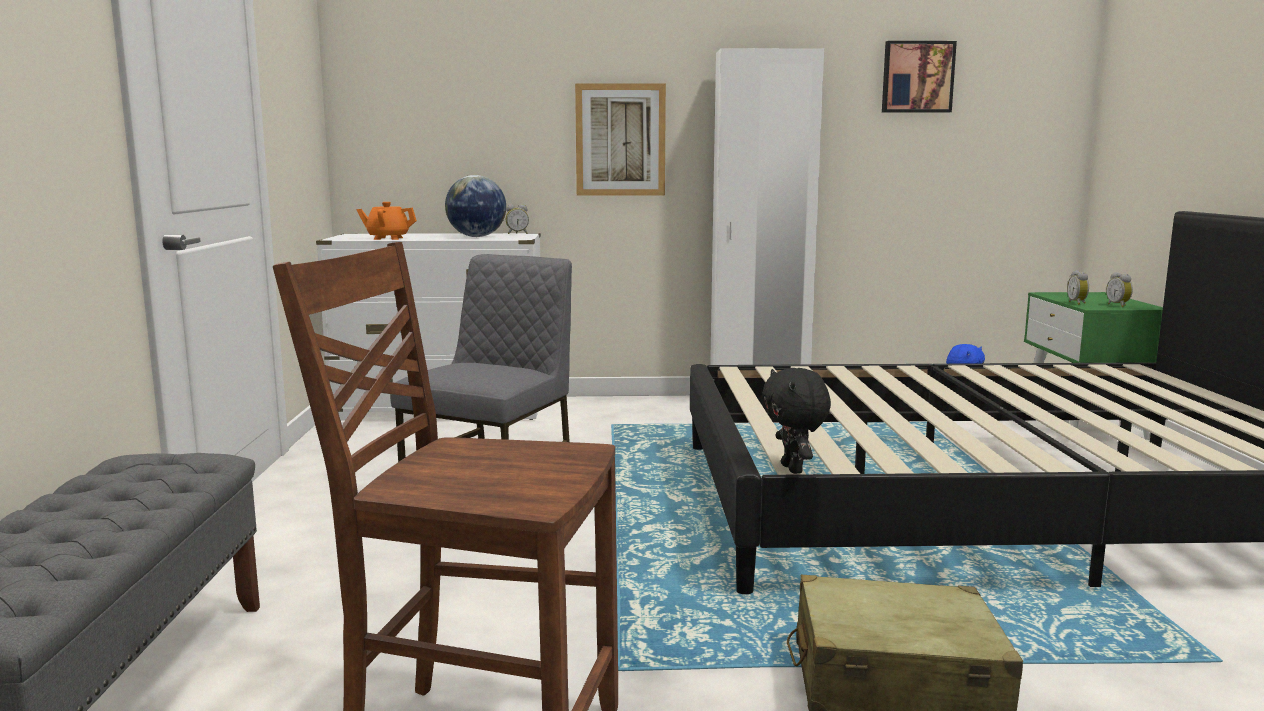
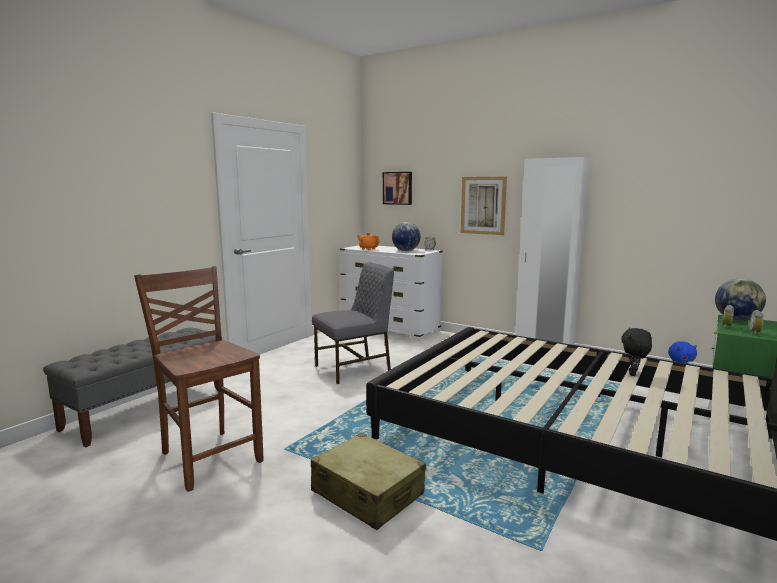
camera: 35 degrees right, 0 degrees up
(794, 469) = (396, 385): black plush toy -> black plush toy (633, 374)
(917, 77) = (660, 170): picture -> picture (398, 188)
(1061, 295) = (737, 320): none -> globe

